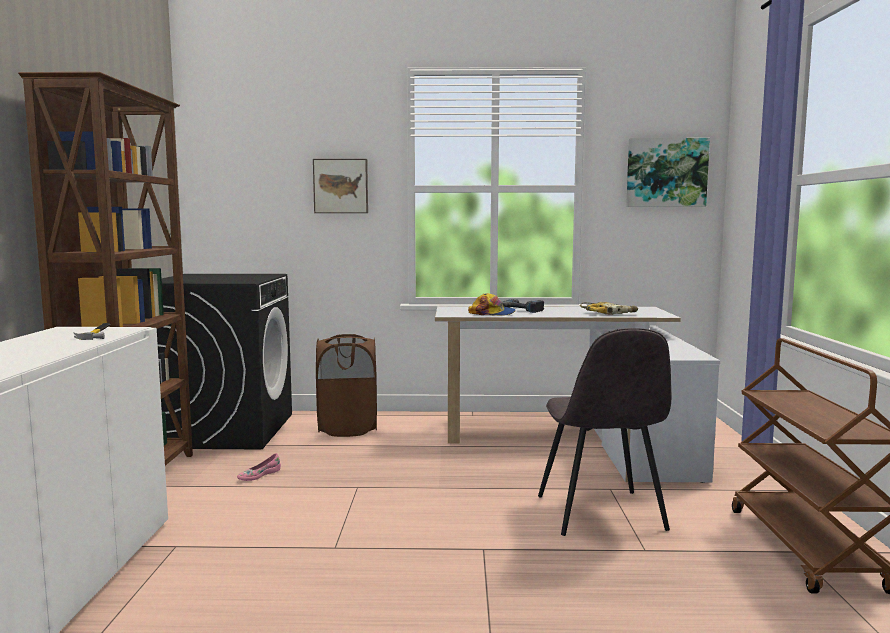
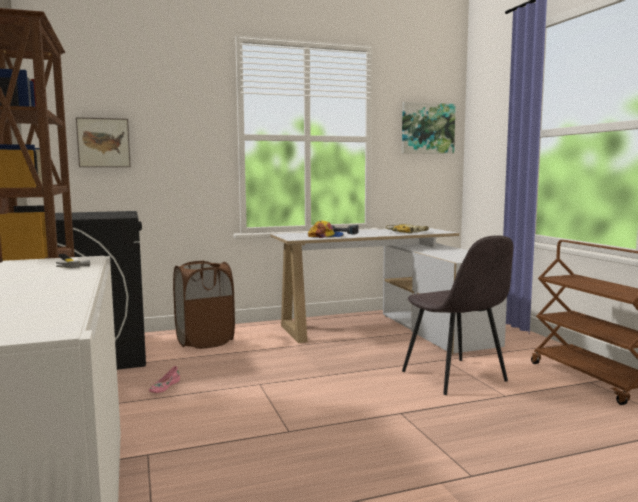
camera: 20 degrees left, 0 degrees up
(341, 186) = (181, 134): picture -> picture (104, 143)

